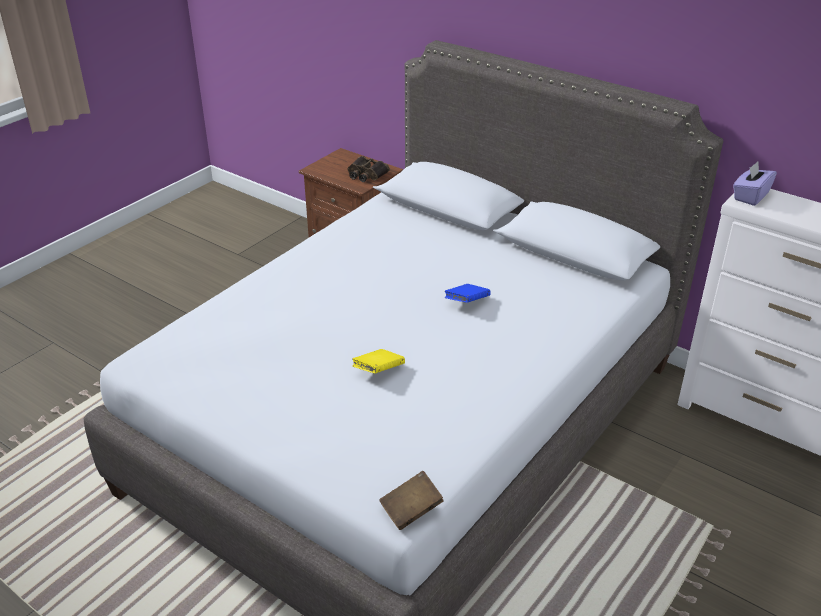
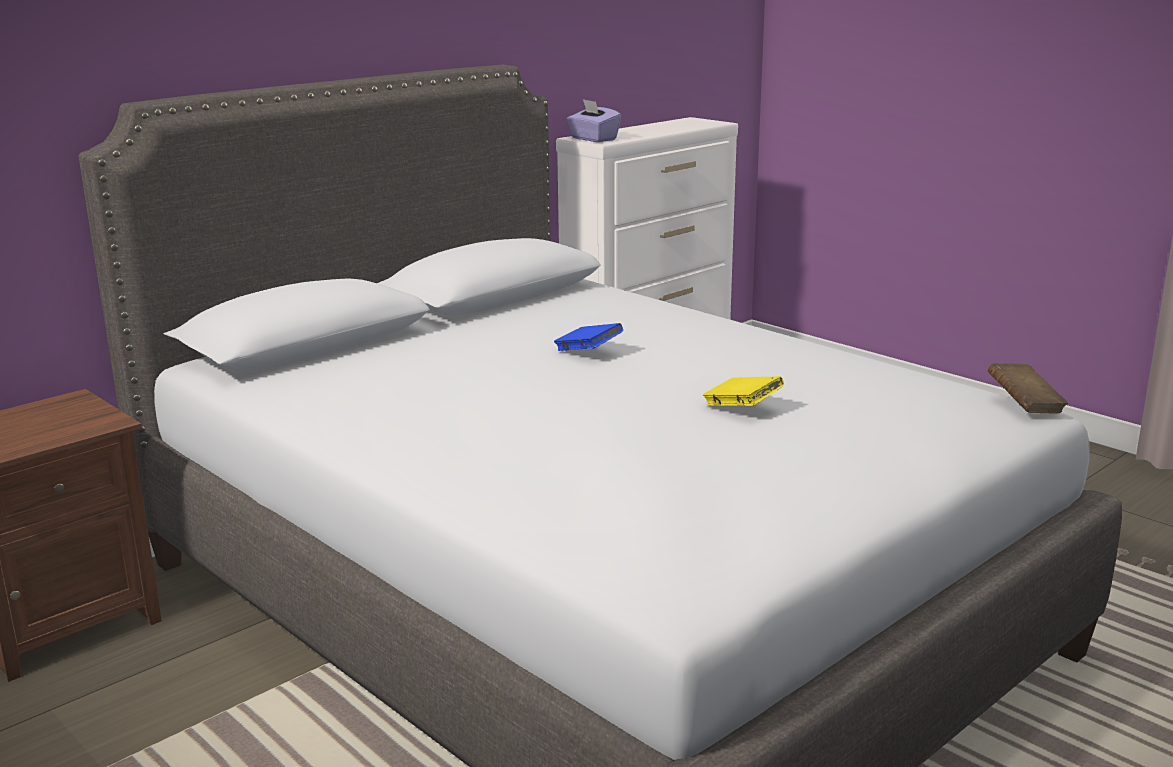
camera: 80 degrees left, 15 degrees down
(365, 174) = (66, 416): binoculars -> none

